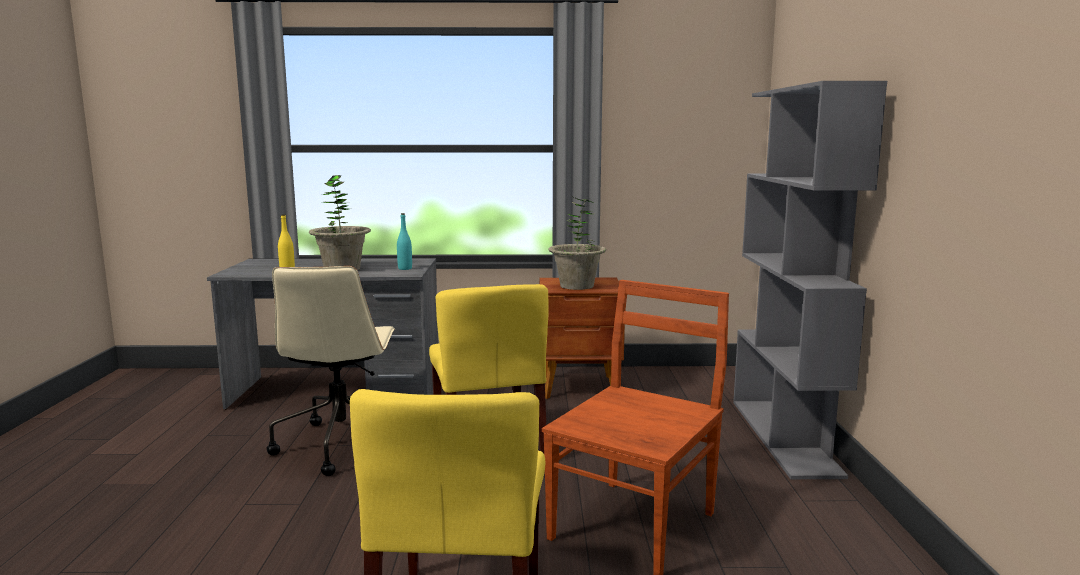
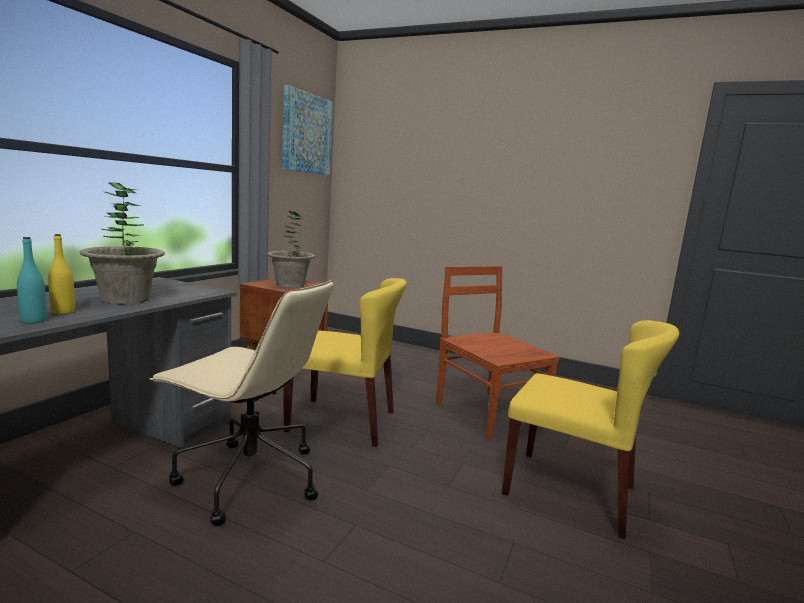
camera: 65 degrees left, 0 degrees up
(405, 268) = (186, 288): turquoise bottle -> turquoise bottle (34, 321)
(700, 88) = (306, 133): none -> picture
(785, 436) = (423, 352): grey bookcase -> none

